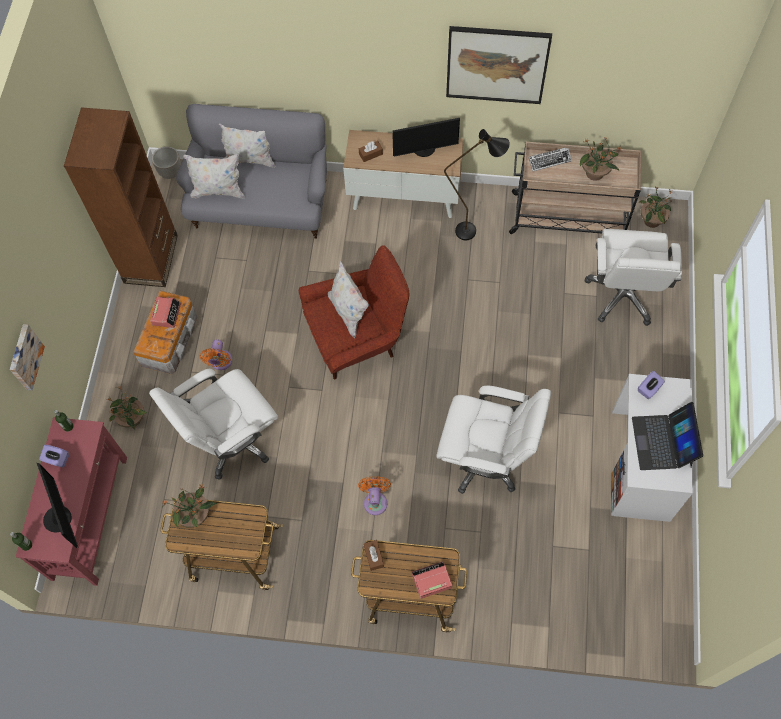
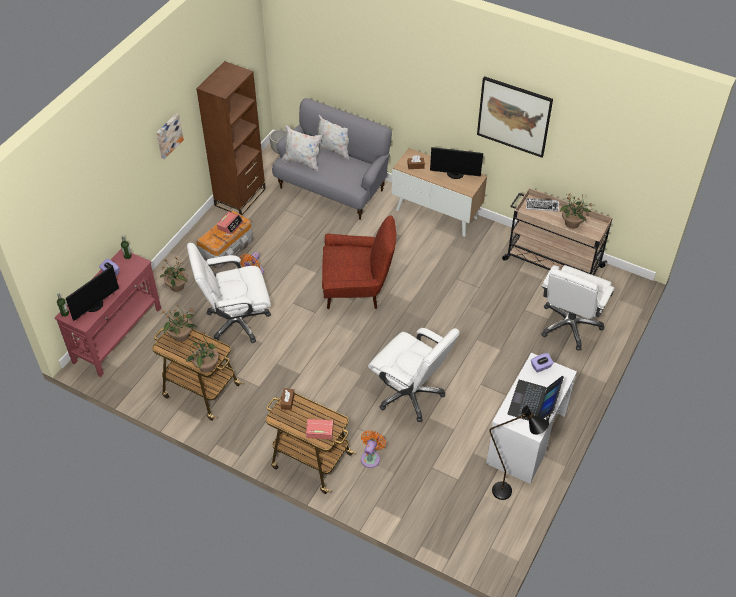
camera: 20 degrees right, 15 degrees down
(24, 357) = (117, 190): picture -> picture (168, 135)
(61, 517) = (94, 305): monitor -> monitor turned 45 degrees clockwise
(349, 312) = (353, 259): white pillow -> none
(375, 500) = (317, 393): orange fan -> orange fan (371, 457)
(473, 231) = (476, 250): black floor lamp -> black floor lamp (509, 494)
(651, 221) = (616, 285): potted plant -> potted plant (206, 366)

